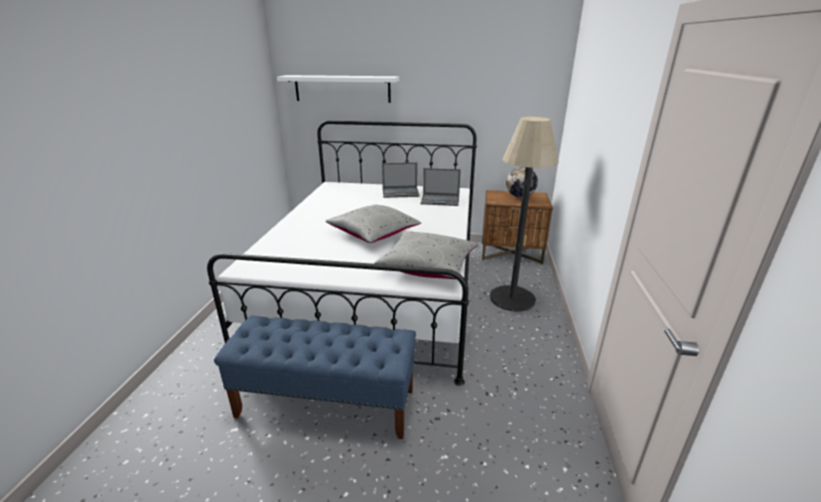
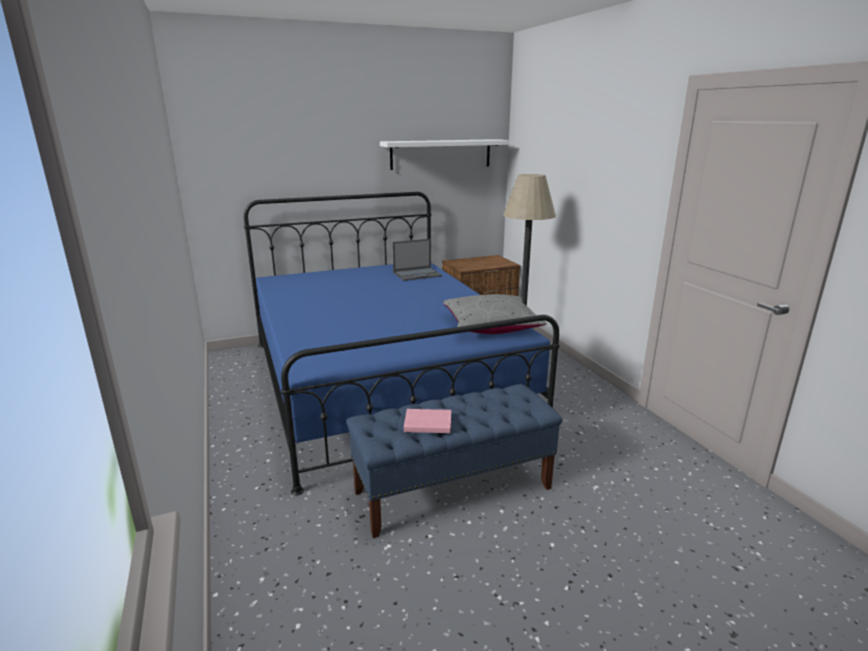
camera: 30 degrees left, 5 degrees down
(286, 341) = (426, 422): none -> pink book
(342, 88) = (273, 160): white shelf -> white shelf (441, 154)
(373, 233) = (397, 312): grey pillow -> none
(375, 287) = (382, 382): white bed -> blue bed
(401, 192) = (366, 274): laptop -> none
(520, 196) = (481, 261): globe -> none

